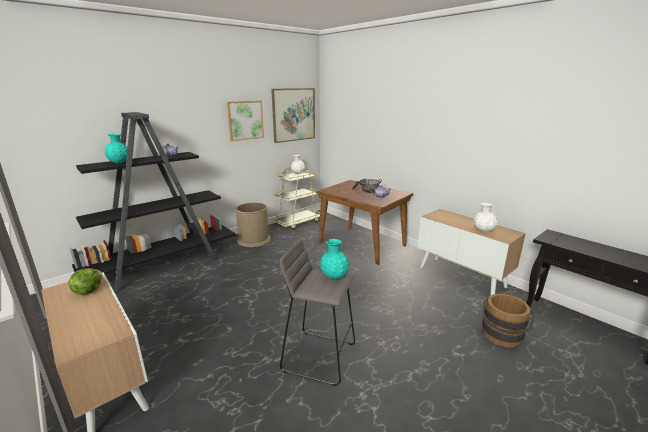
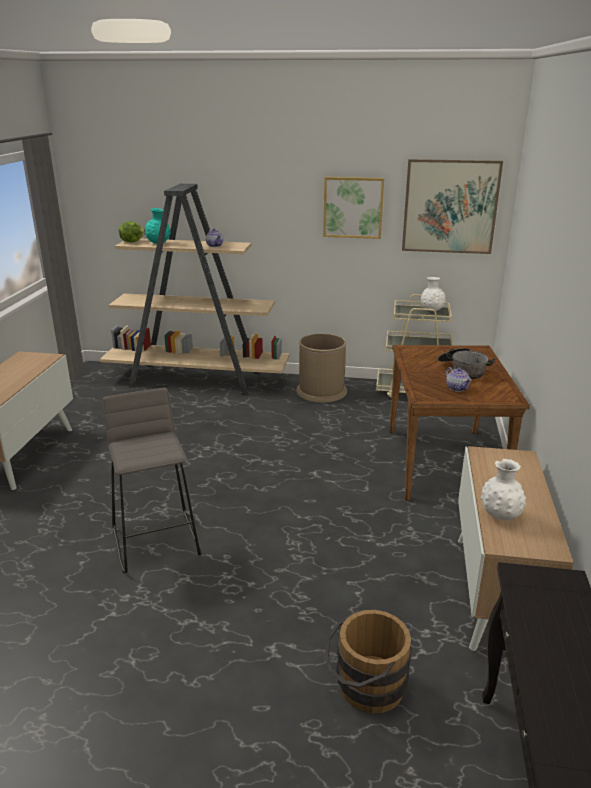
camera: 50 degrees right, 5 degrees up
(88, 291) = (32, 365): lettuce -> lettuce (132, 241)
(165, 265) = (197, 380): black bookcase -> beige bookcase
(334, 277) = (163, 448): turquoise vase -> none

